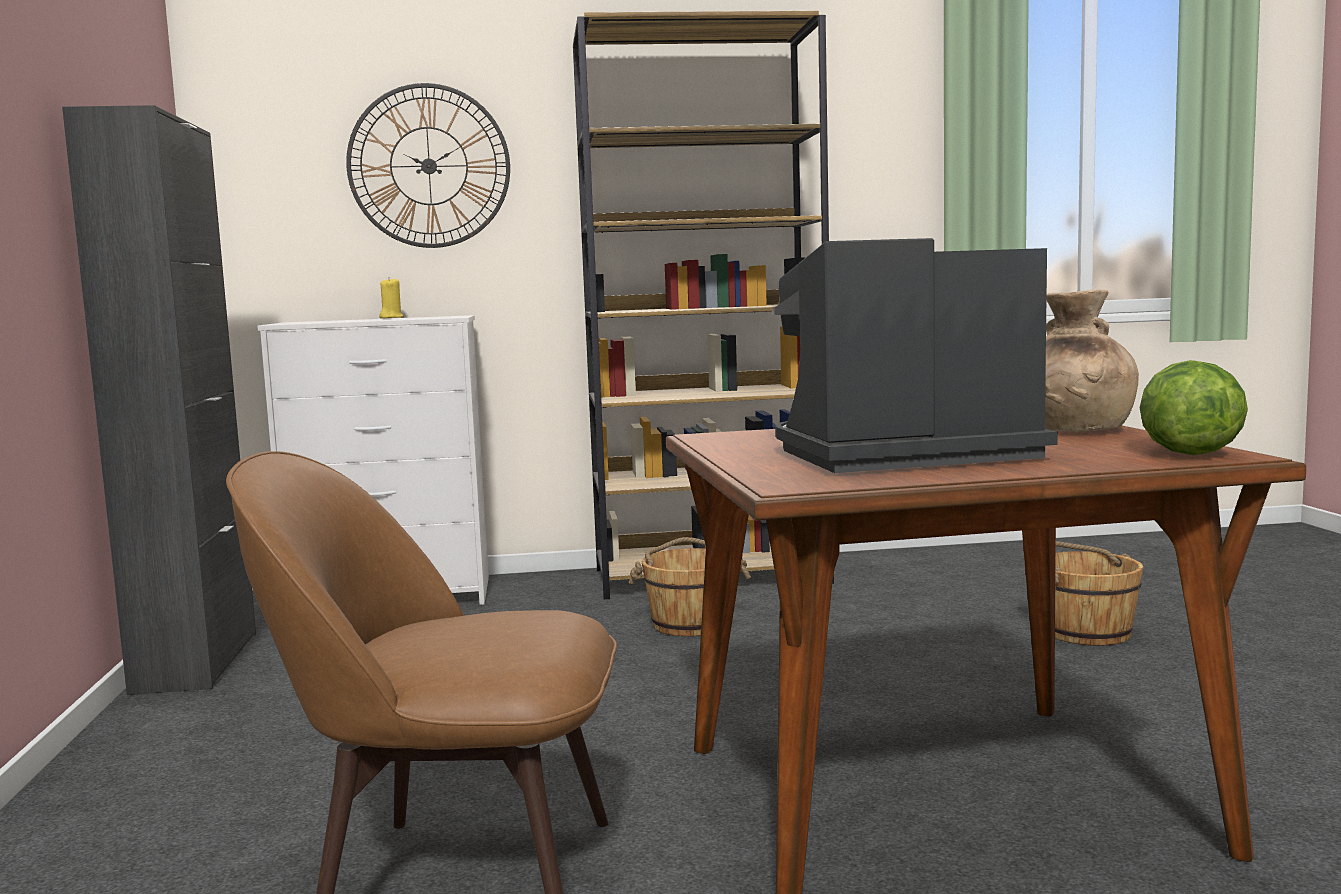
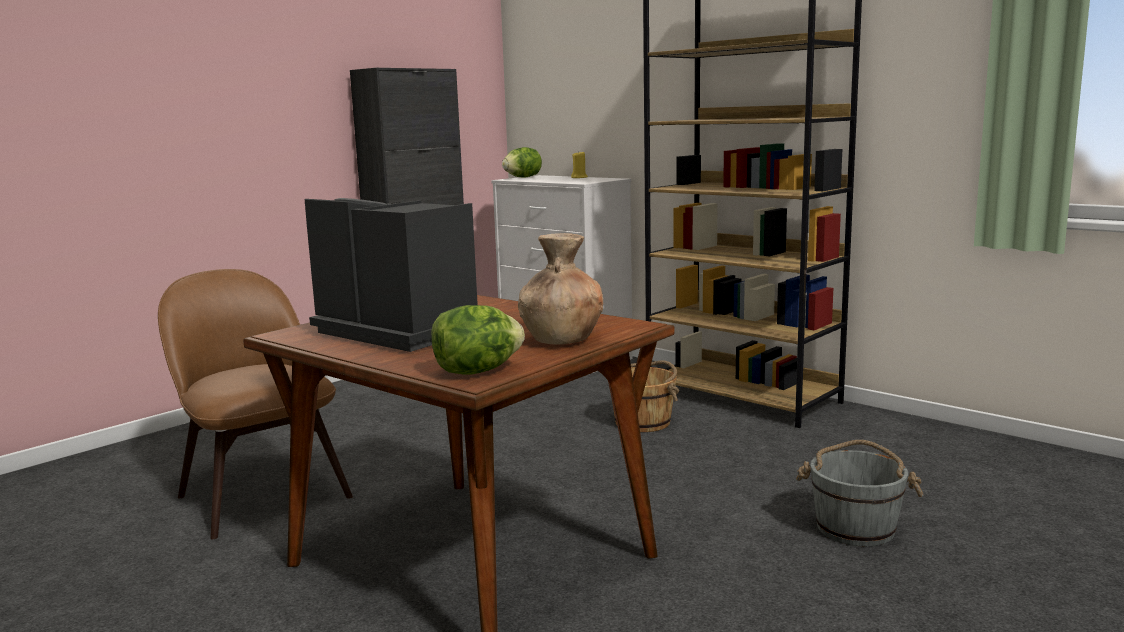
camera: 50 degrees right, 5 degrees up
(289, 322) = (522, 177): none -> lettuce
(429, 166) = (614, 74): wall clock -> none
(1085, 632) = (855, 528): brown bucket -> grey bucket

